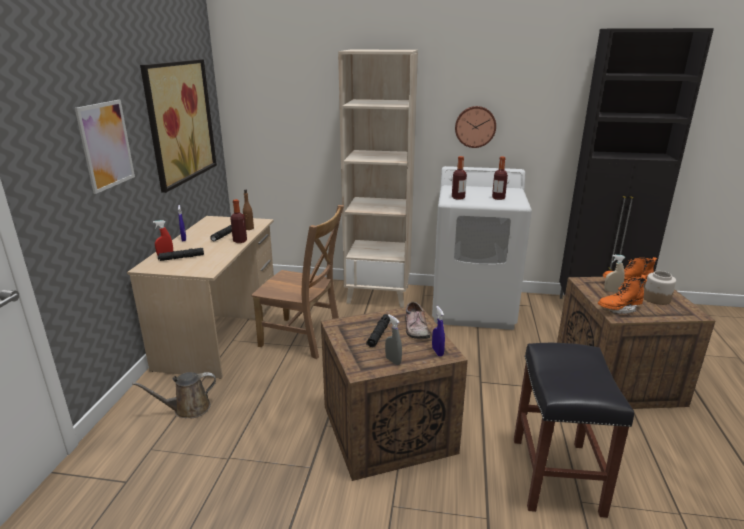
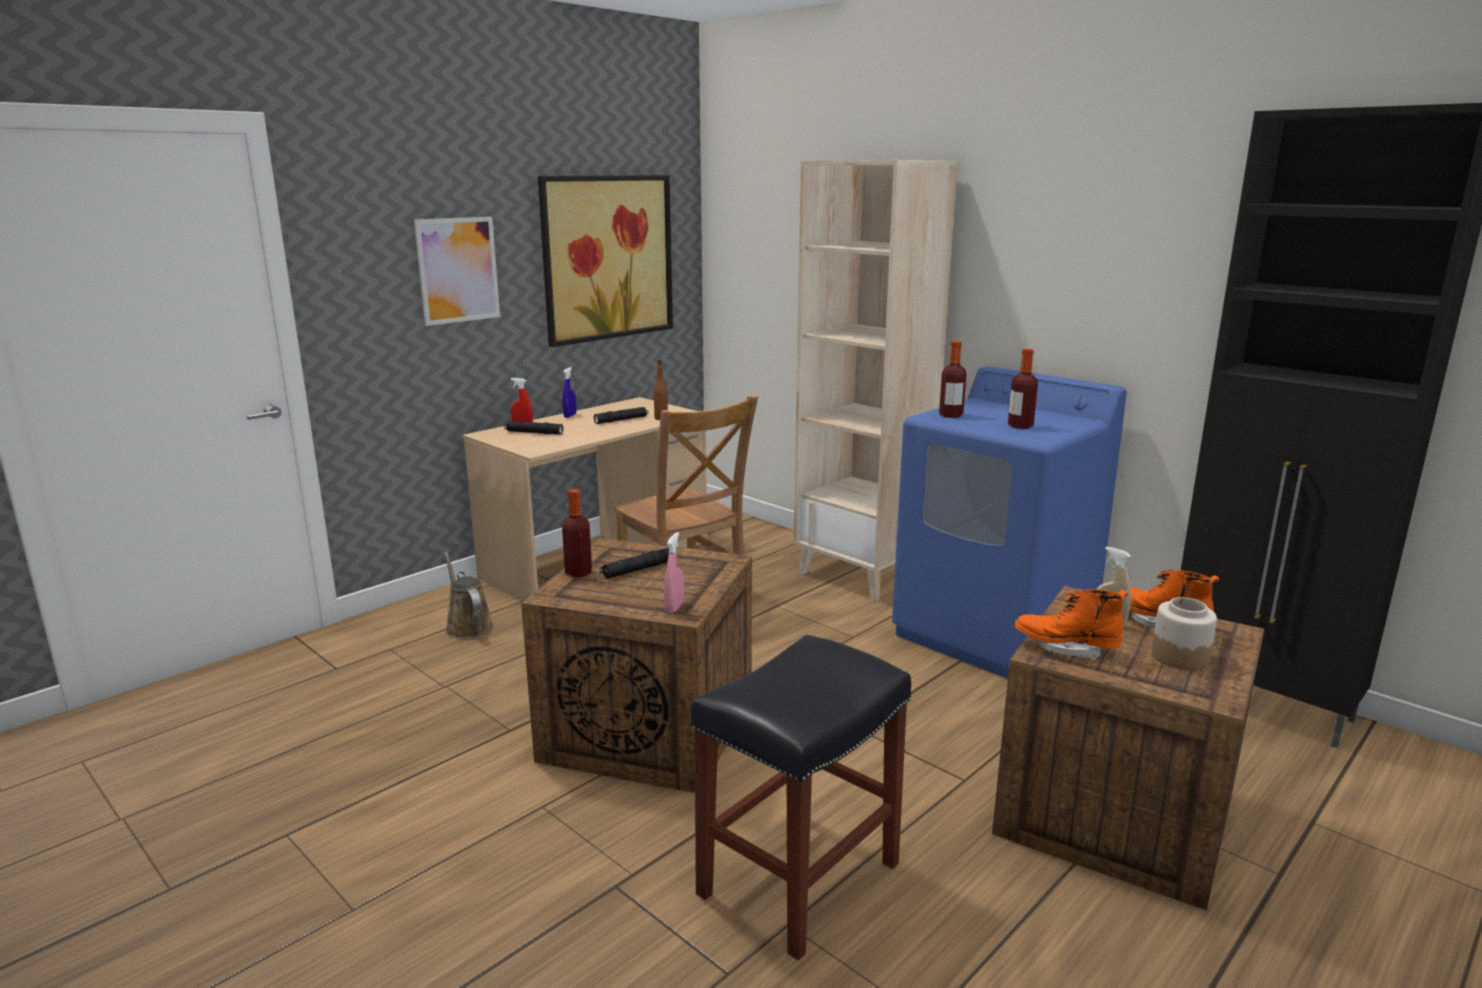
camera: 35 degrees right, 5 degrees down
(188, 409) = (467, 626): brown watering can -> brown watering can turned 45 degrees clockwise
(240, 241) = (625, 429): bottle -> bottle (578, 572)
(393, 361) = (605, 599): grey spray bottle -> none
(415, 328) = (695, 576): shoe -> none
(437, 352) = (674, 607): blue spray bottle -> pink spray bottle
(473, 307) = (994, 633): white washing machine -> blue washing machine
(475, 126) = (1046, 299): wall clock -> none

